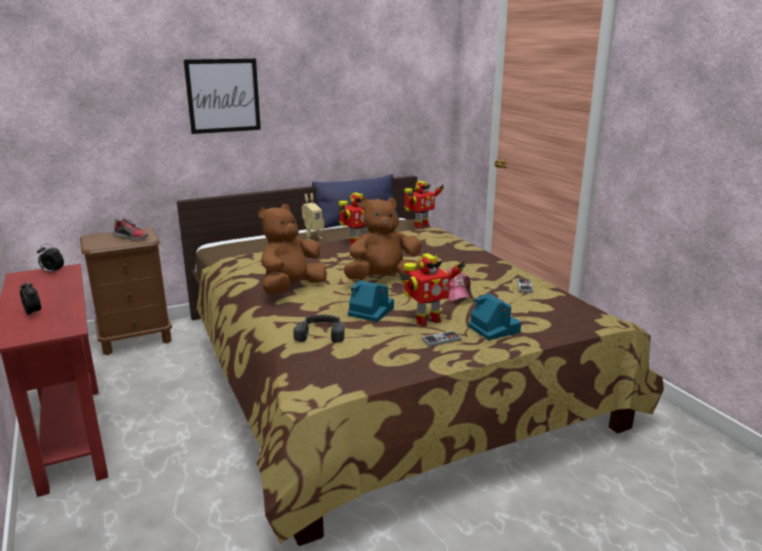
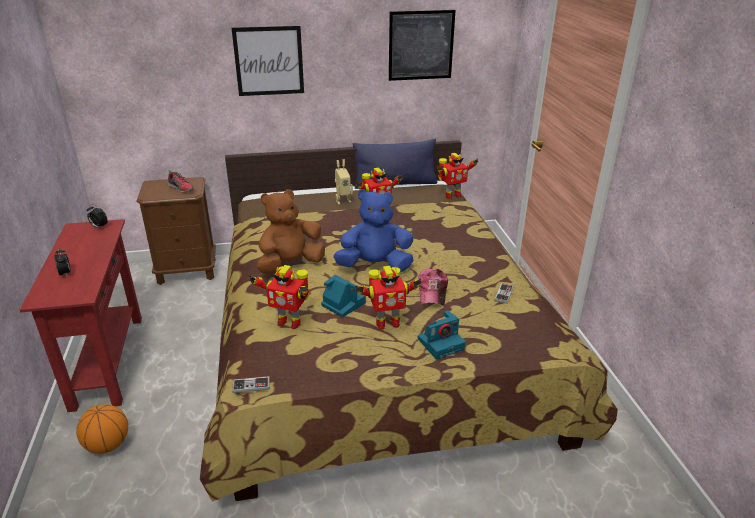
camera: 15 degrees right, 10 degrees up
(107, 521) = (108, 445): none -> basketball
(321, 332) = (289, 322): black headphones -> toy robot
(373, 80) = (421, 45): none -> picture
(383, 280) = (375, 266): brown plush toy -> blue plush toy
(441, 340) = (386, 349): game controller -> game controller (251, 385)
(492, 328) = (441, 343): camera -> camera turned 75 degrees clockwise

